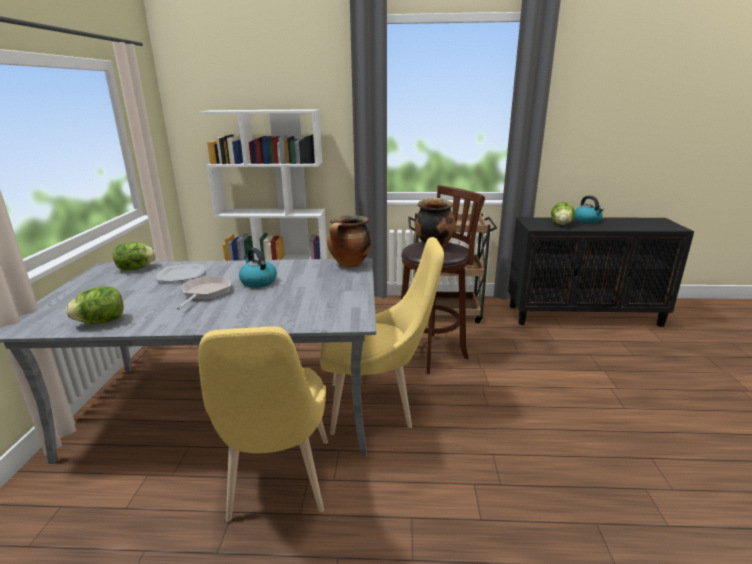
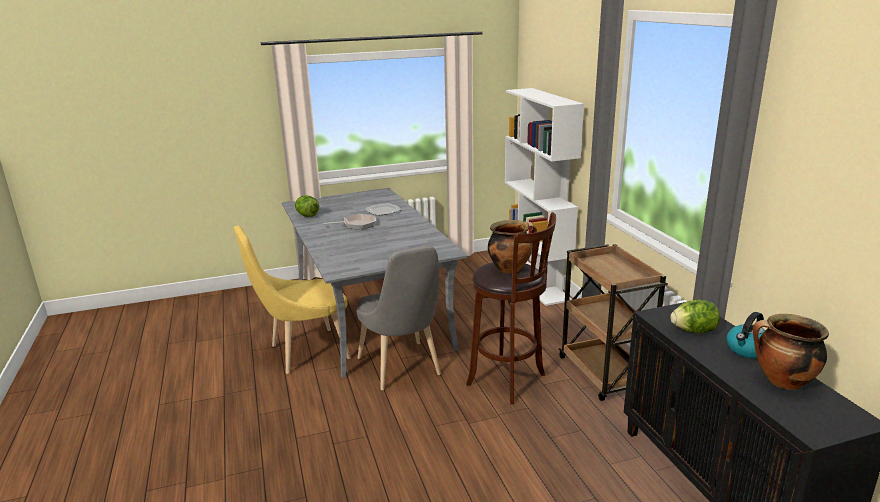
camera: 70 degrees right, 0 degrees up
(136, 269) = (385, 198): lettuce -> none
(258, 282) = (385, 232): kettle -> none
(350, 264) = (442, 250): cooking pot -> cooking pot (782, 382)
(377, 406) = (402, 369): yellow chair -> grey chair

